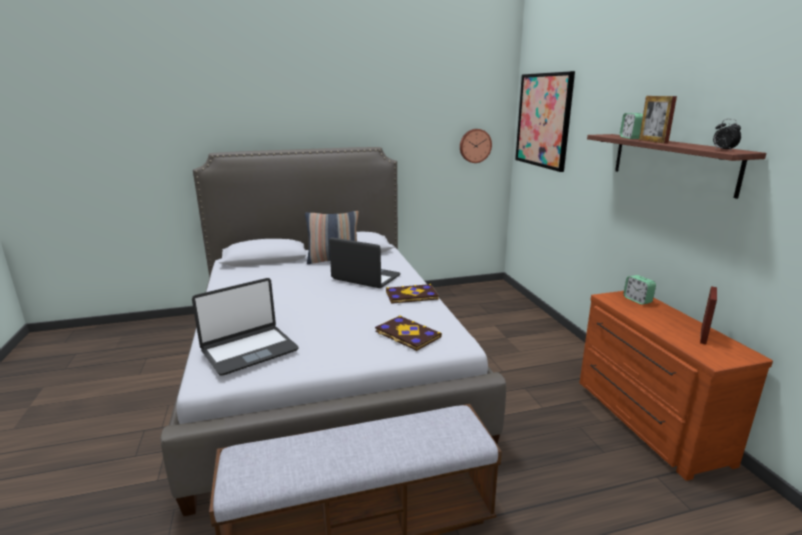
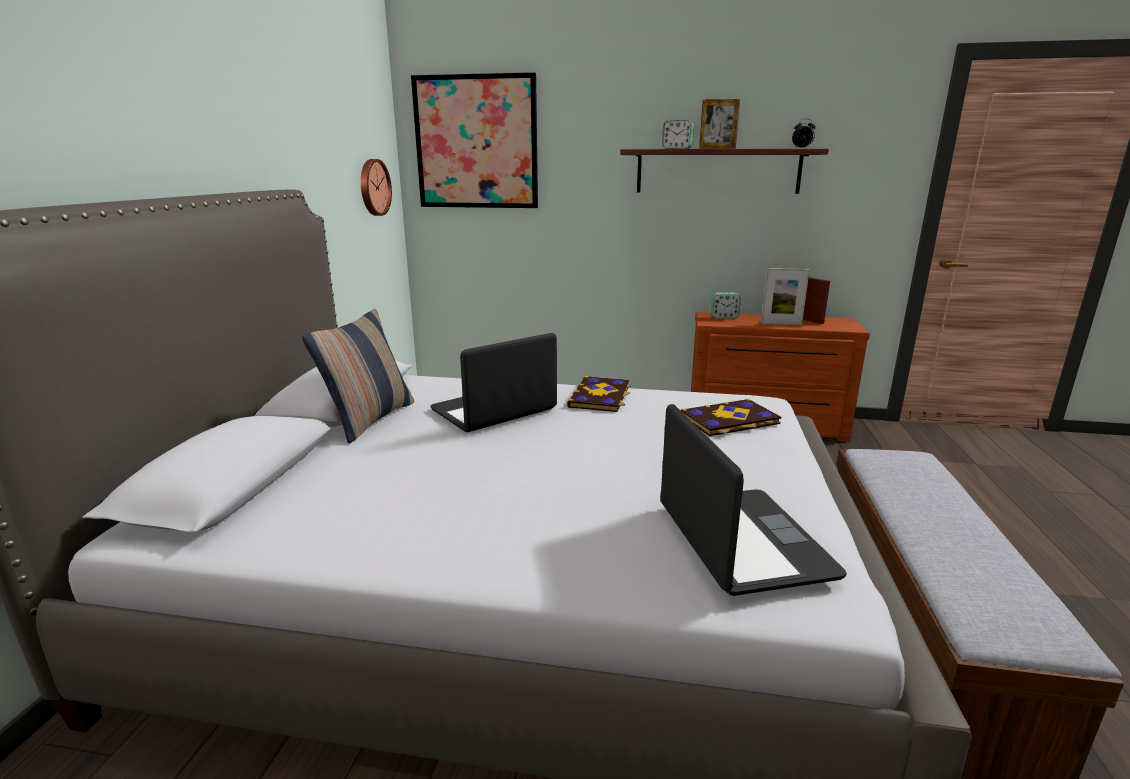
camera: 65 degrees left, 0 degrees up
(660, 324) = (781, 324): none -> picture frame

